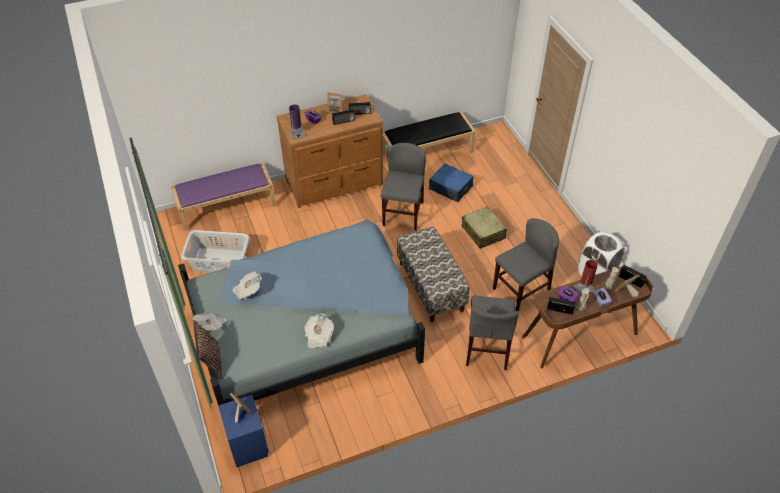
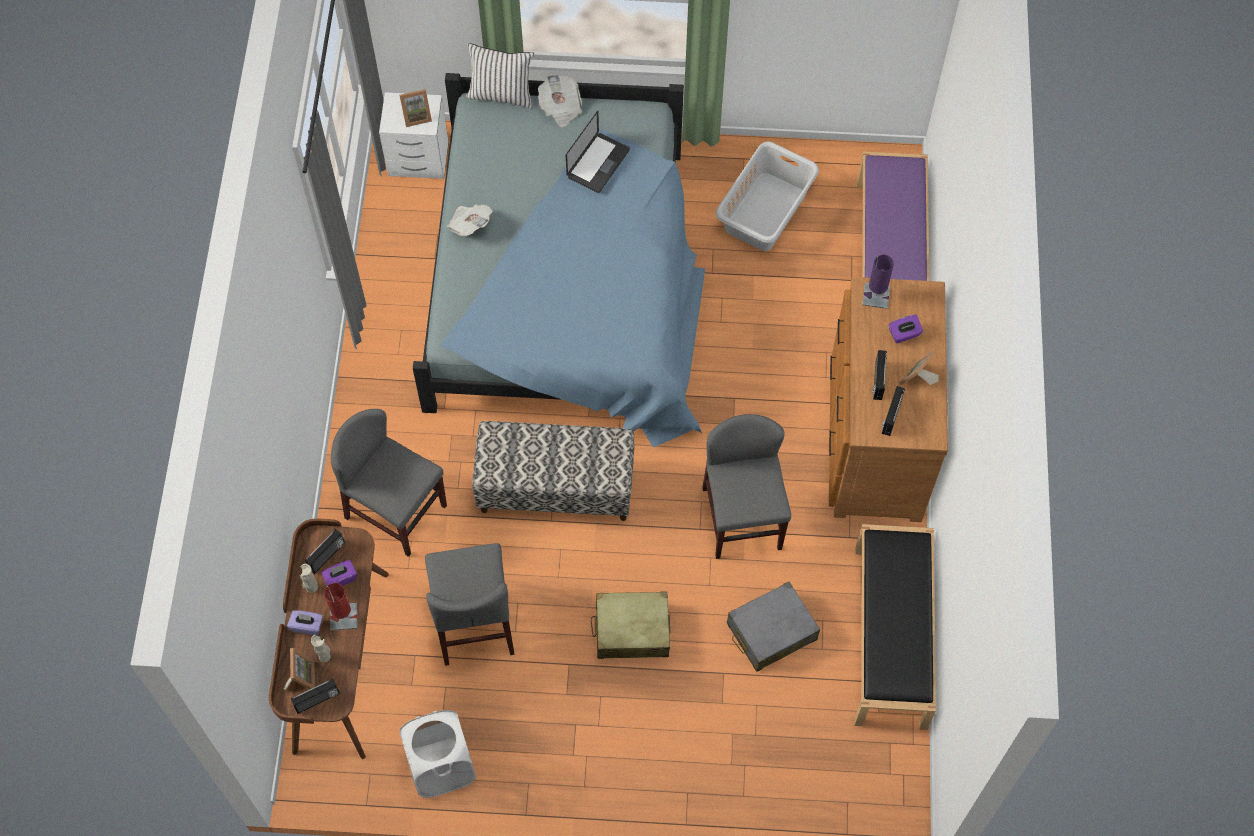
camera: 115 degrees right, 15 degrees up
(211, 361) = (501, 94): brown pillow -> white pillow
(247, 290) = (598, 163): newspaper -> laptop
(248, 443) = (419, 160): blue nightstand -> white nightstand
(403, 214) = (742, 518): grey chair -> grey chair turned 135 degrees counterclockwise
(451, 188) = (771, 631): blue suitcase -> grey suitcase

